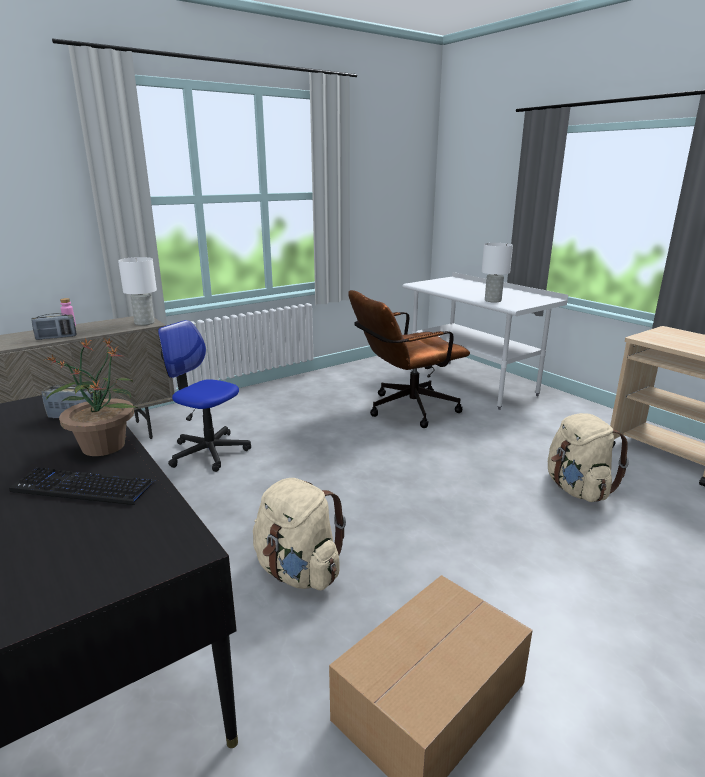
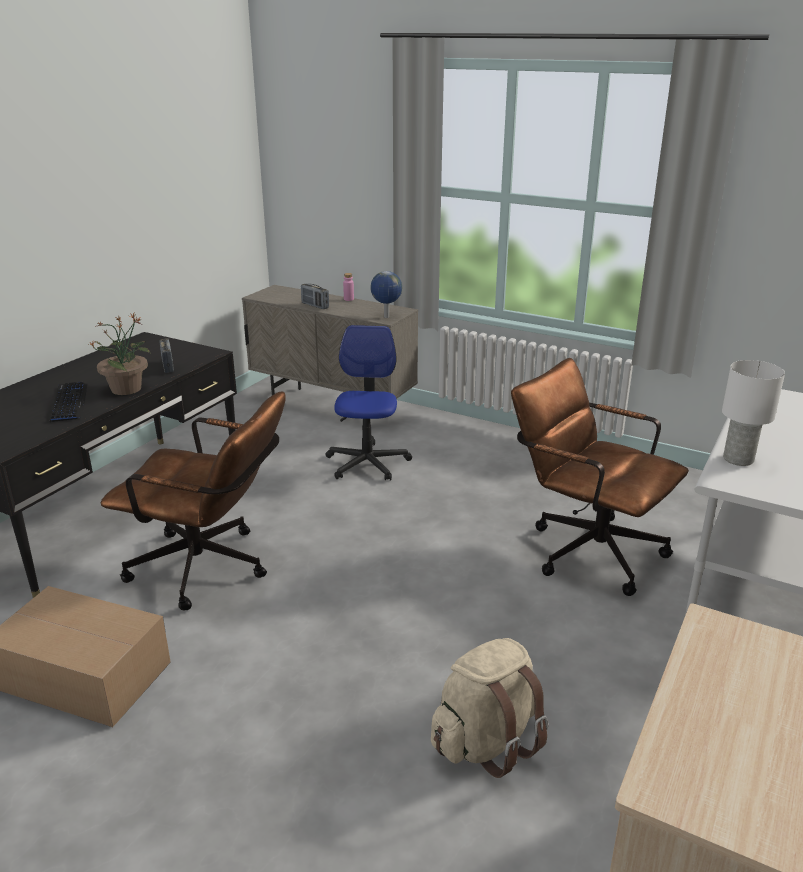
camera: 65 degrees right, 5 degrees up
(145, 323) = (386, 317): white table lamp -> globe
(298, 572) = (210, 569): beige backpack -> brown office chair

